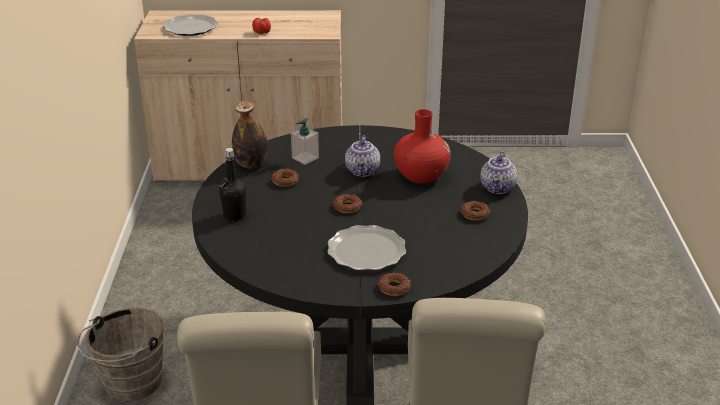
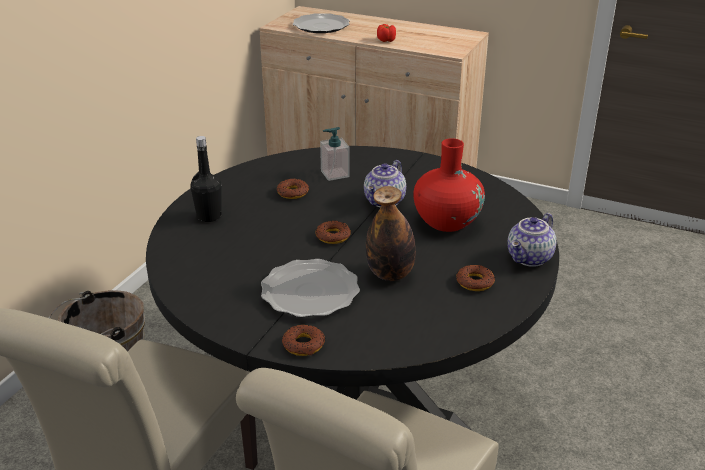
camera: 25 degrees right, 0 degrees up
(251, 164) = (274, 168): bottle -> bottle (390, 274)

